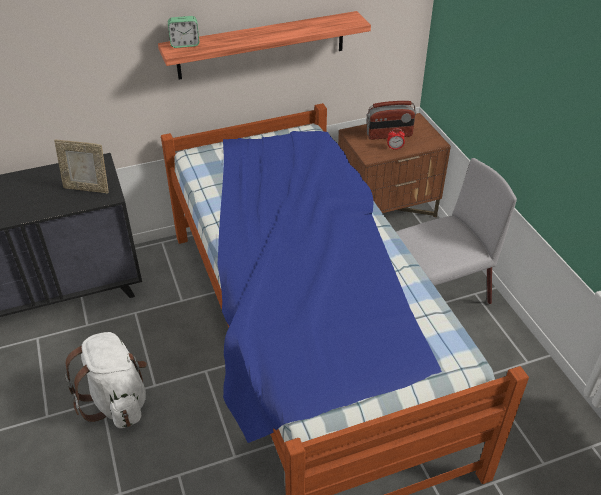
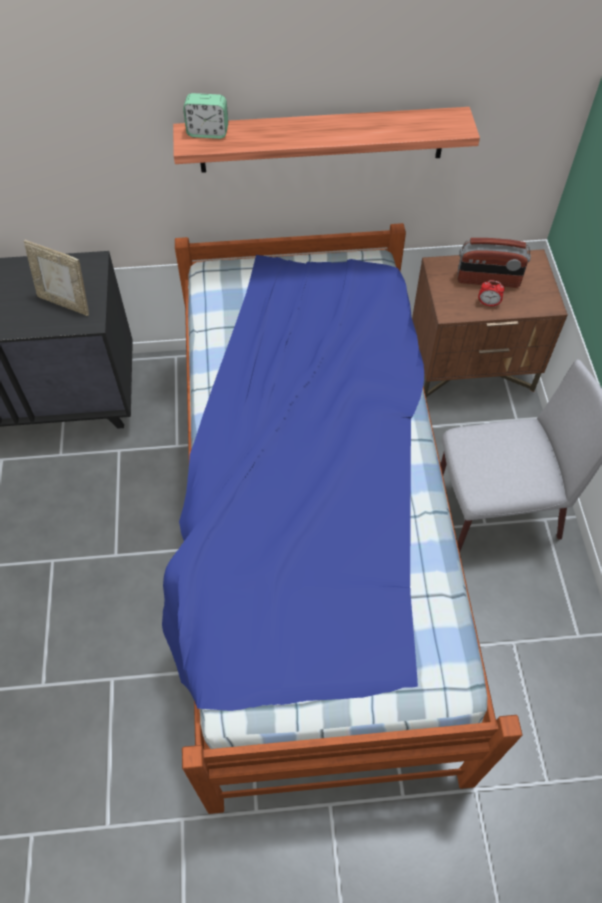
camera: 15 degrees right, 15 degrees up
(117, 401) = (69, 565): white backpack -> none

